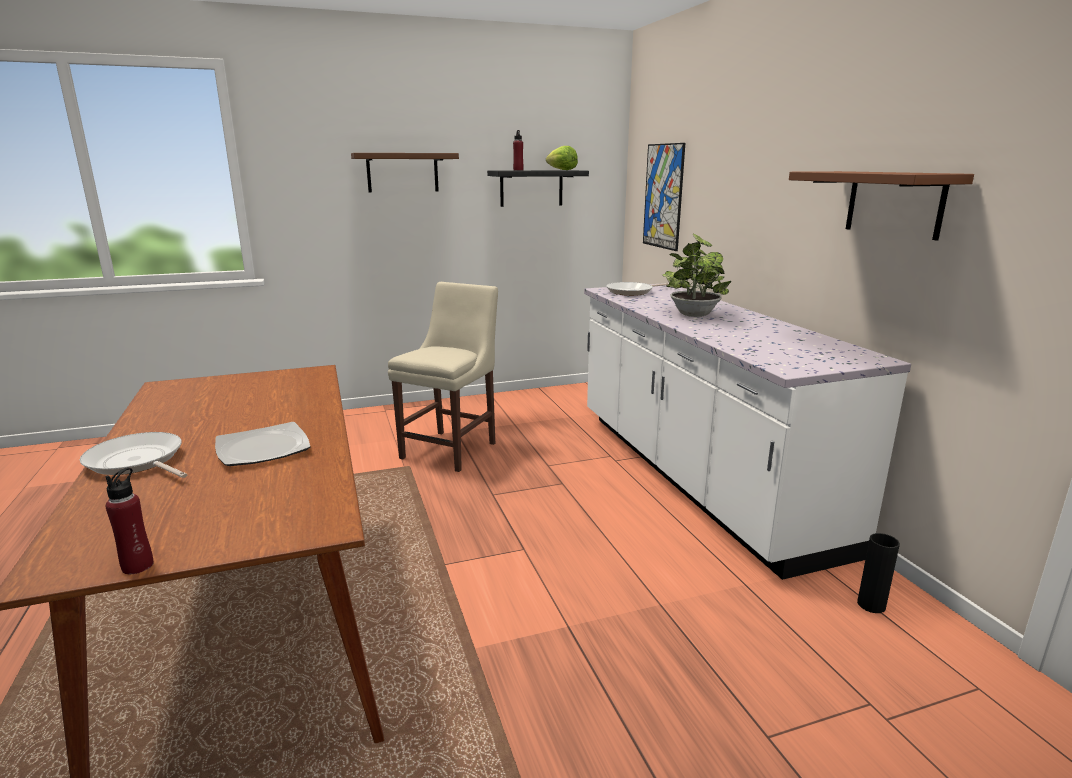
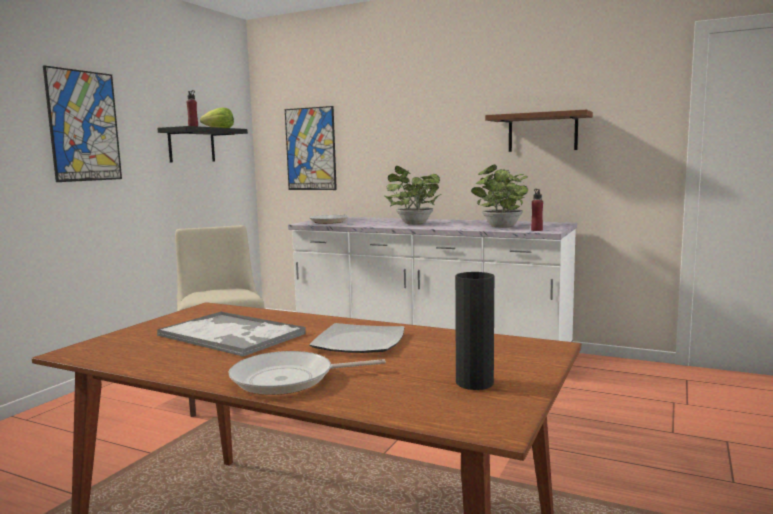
camera: 45 degrees left, 10 degrees down
(138, 566) = (528, 398): red bottle -> red bottle (536, 230)
(244, 405) = (232, 335): none -> tray
(402, 172) = (84, 126): brown shelf -> picture
(760, 345) = (500, 227): none -> potted plant
(871, 605) = (606, 369): black vase -> black vase (474, 383)

